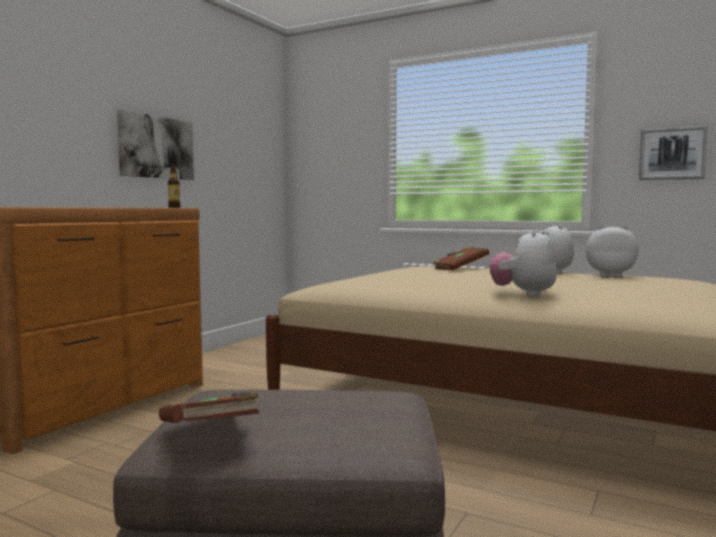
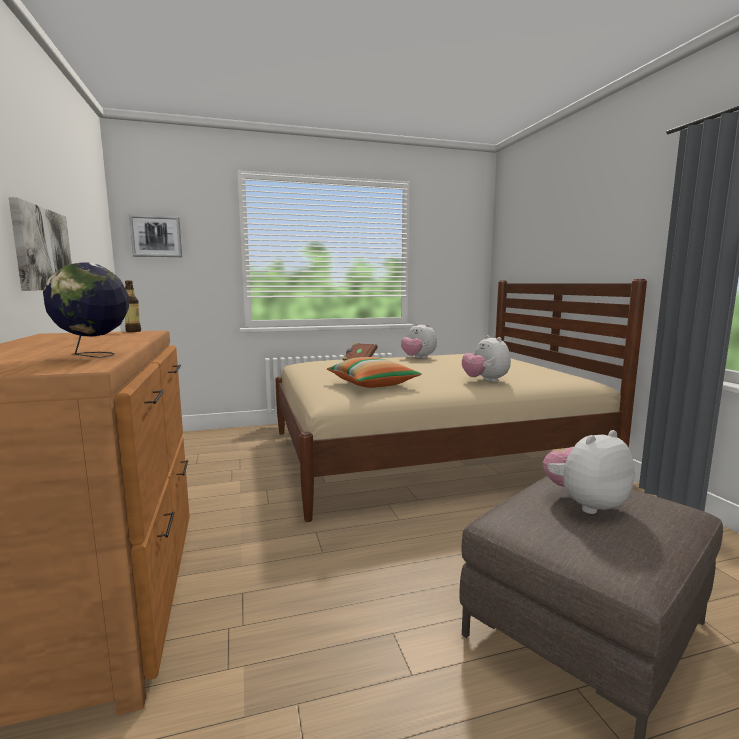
camera: 45 degrees left, 5 degrees up
(48, 206) = (94, 356): none -> globe
(209, 434) = (626, 552): brown book -> none
(386, 282) = (372, 384): none -> pillow
(609, 275) = (454, 356): plush toy -> plush toy (585, 504)
(672, 153) = (452, 272): picture -> picture (156, 236)

